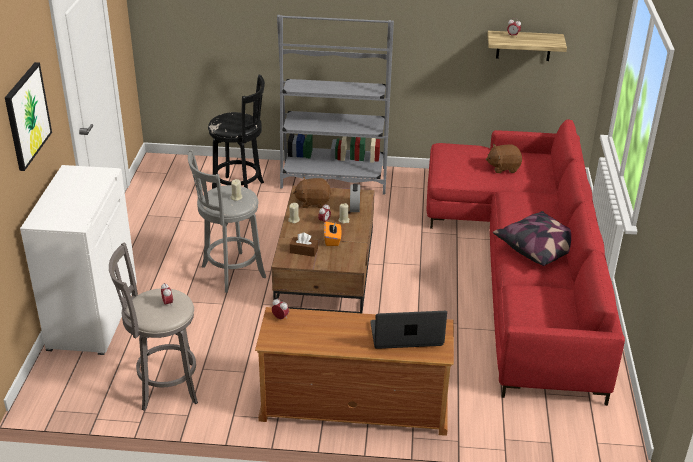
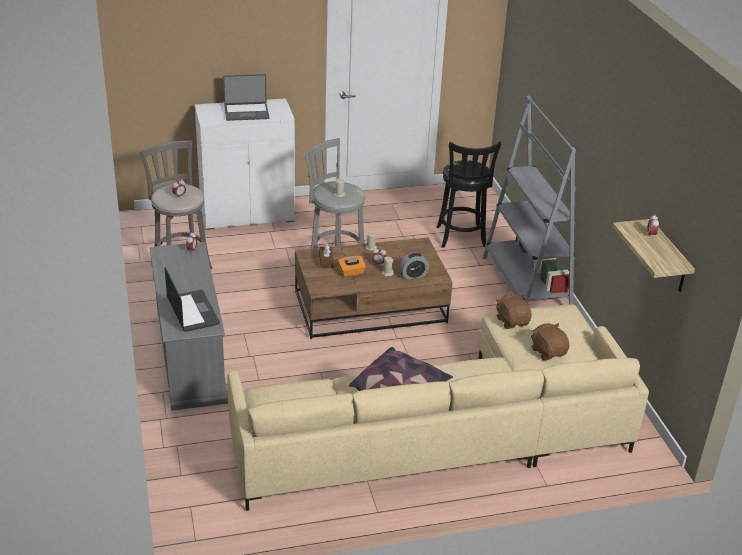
camera: 70 degrees right, 0 degrees up
(27, 115) = (247, 39): picture -> none
(77, 195) = (246, 112): none -> laptop
(313, 202) = (406, 252): brown plush toy -> brown plush toy (512, 321)
(353, 406) = (190, 354): brown tv stand -> grey tv stand
(522, 267) = (449, 430): red sofa -> beige sofa

